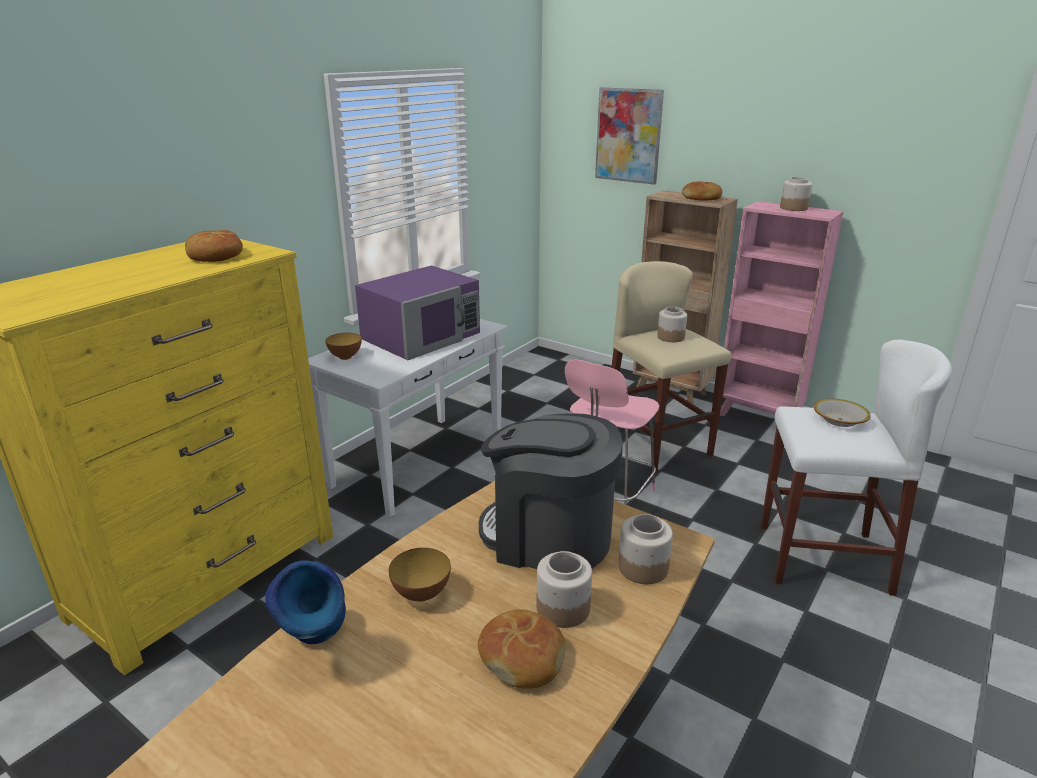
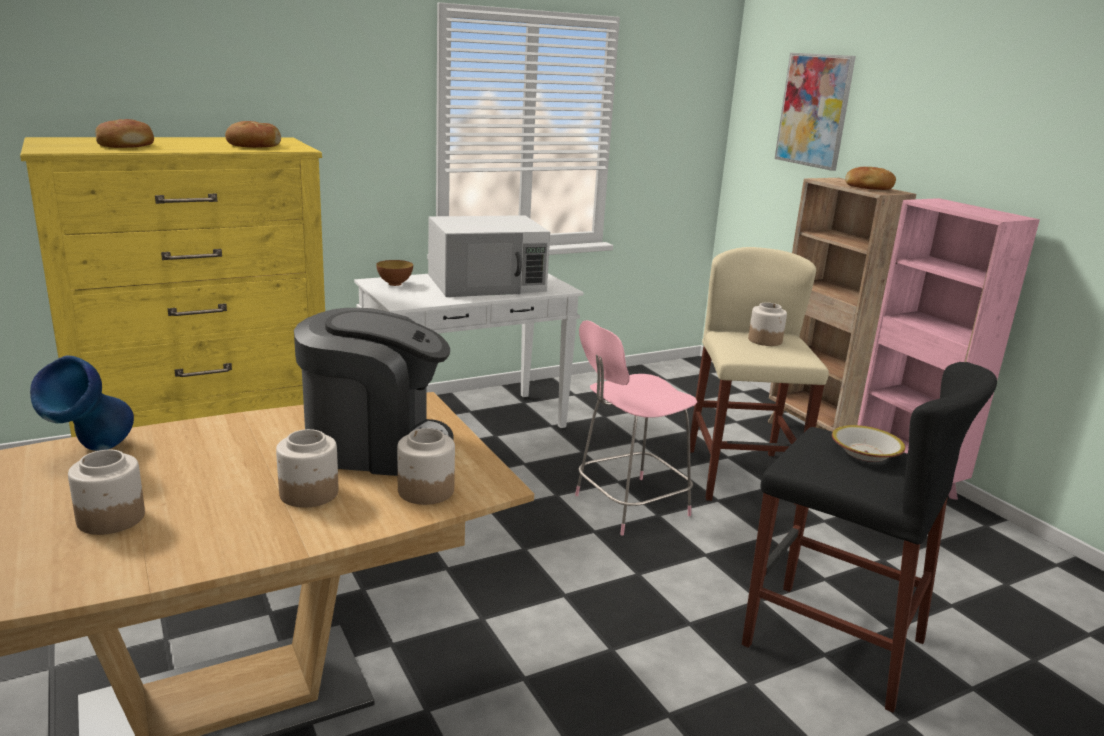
camera: 25 degrees right, 5 degrees down
(421, 594) = (213, 447): bowl -> none
(422, 335) = (487, 283): purple microwave -> white microwave
(522, 657) = (225, 511): bread -> bread (126, 145)
(548, 537) = (375, 445): coffee machine -> coffee machine turned 135 degrees clockwise
(793, 208) = (971, 208): jar -> jar (110, 518)
(823, 558) = (833, 642): white stool -> black stool

